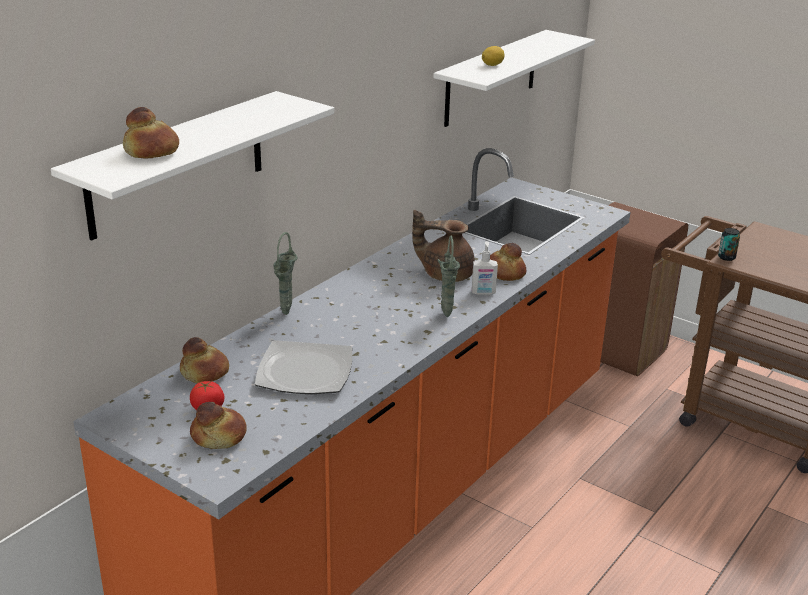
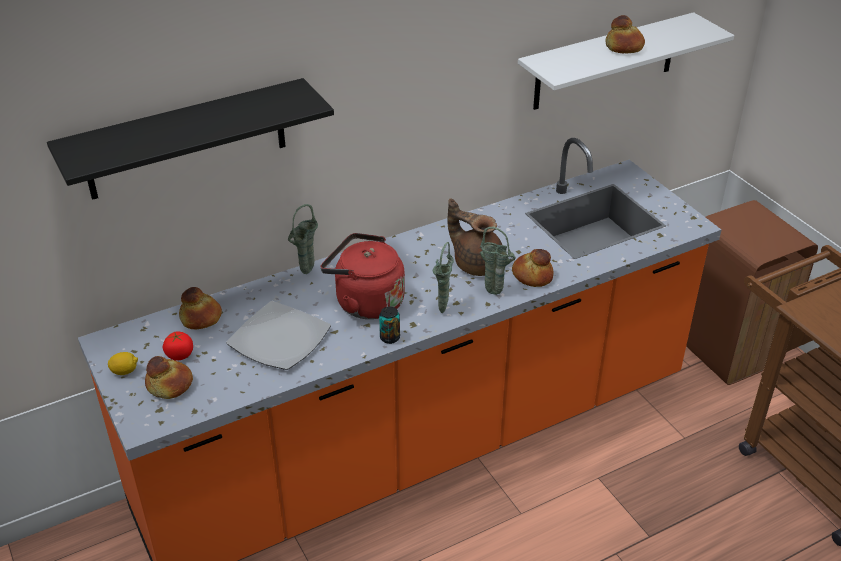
camera: 25 degrees right, 10 degrees up
(151, 152) = (134, 138): bread -> bread (623, 47)
(177, 164) = (186, 140): white shelf -> black shelf
(366, 324) = (365, 302): none -> red kettle
(483, 293) = (495, 294): soap dispenser -> green vase
(492, 65) = (586, 57): lemon -> lemon (125, 371)
(726, 257) = (801, 305): can -> can (390, 338)

